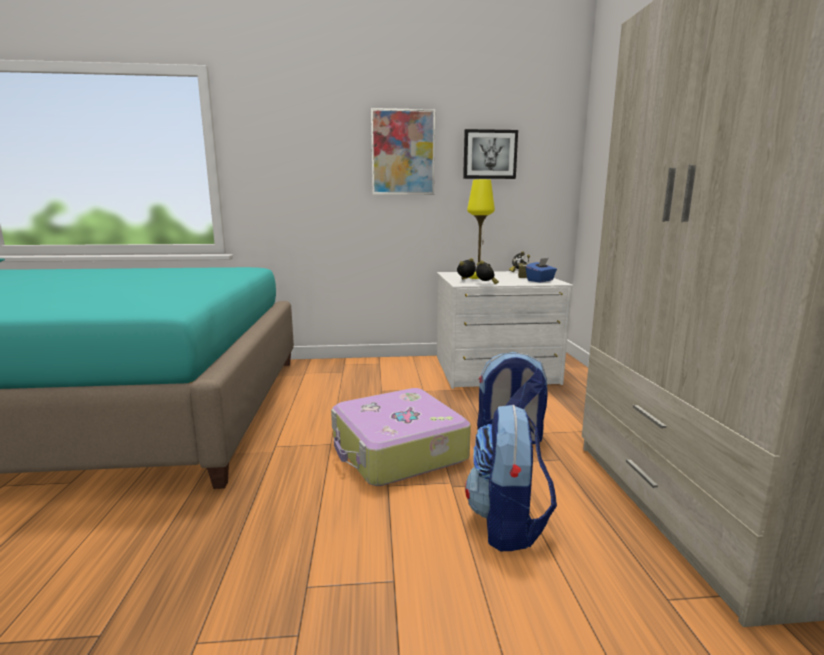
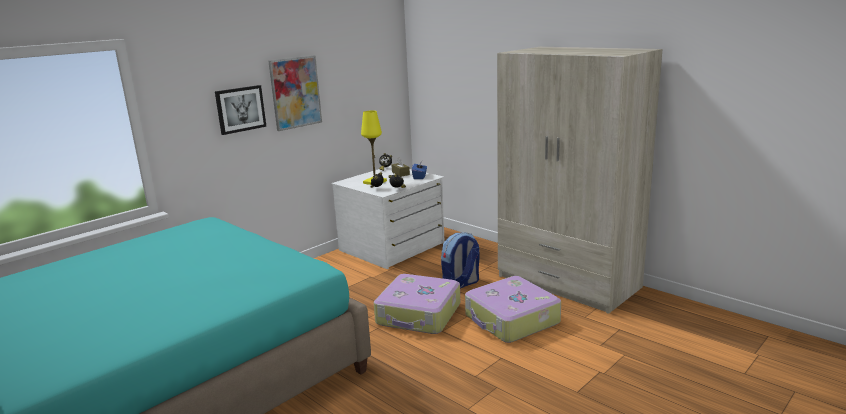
camera: 40 degrees left, 5 degrees up
(489, 154) = (353, 84): picture -> picture (240, 109)
(507, 524) = (511, 320): backpack -> suitcase

